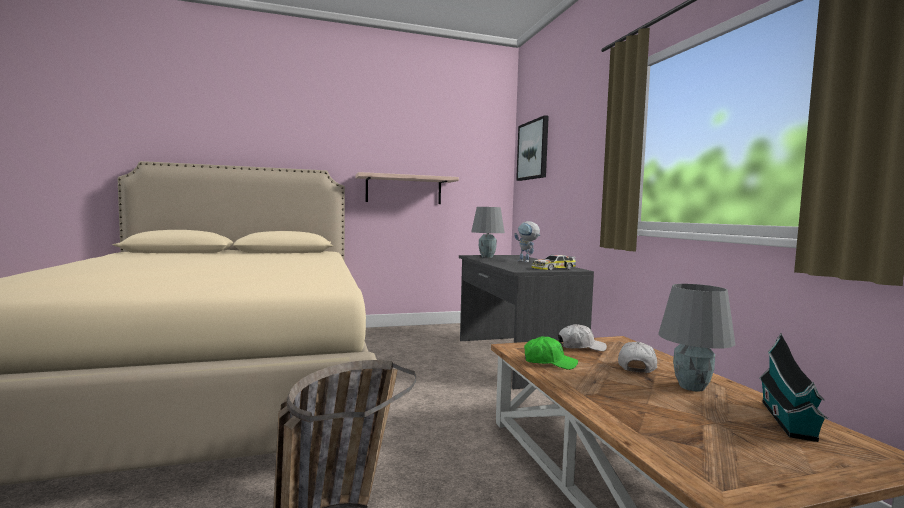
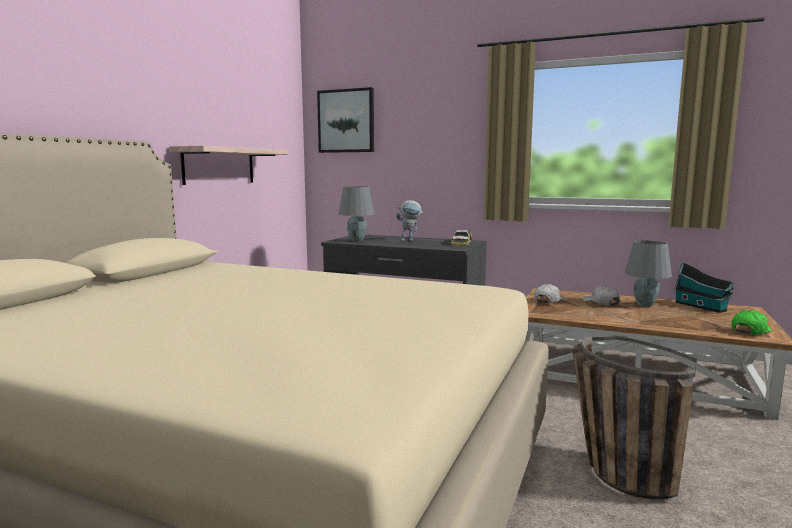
camera: 50 degrees left, 5 degrees up
(549, 362) = (573, 314): green cap -> green cap (750, 331)

